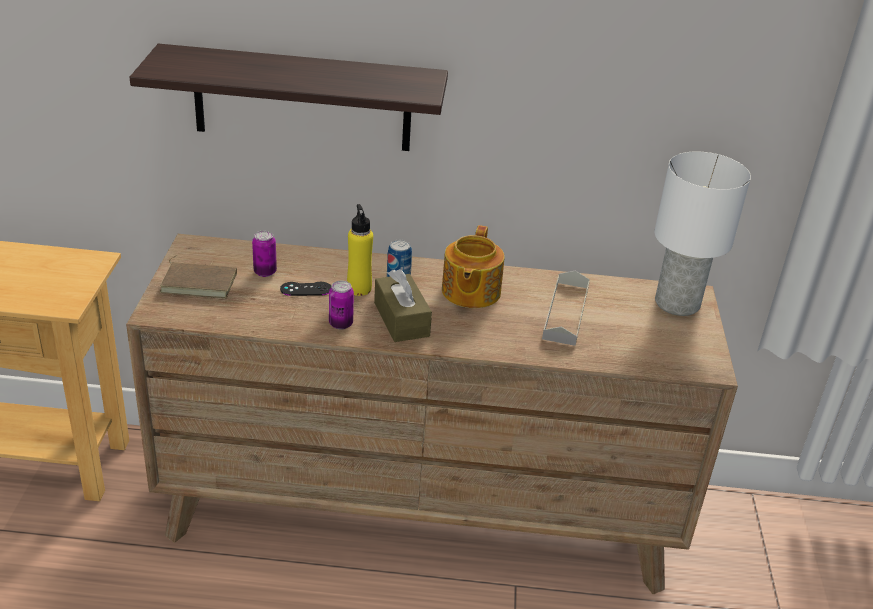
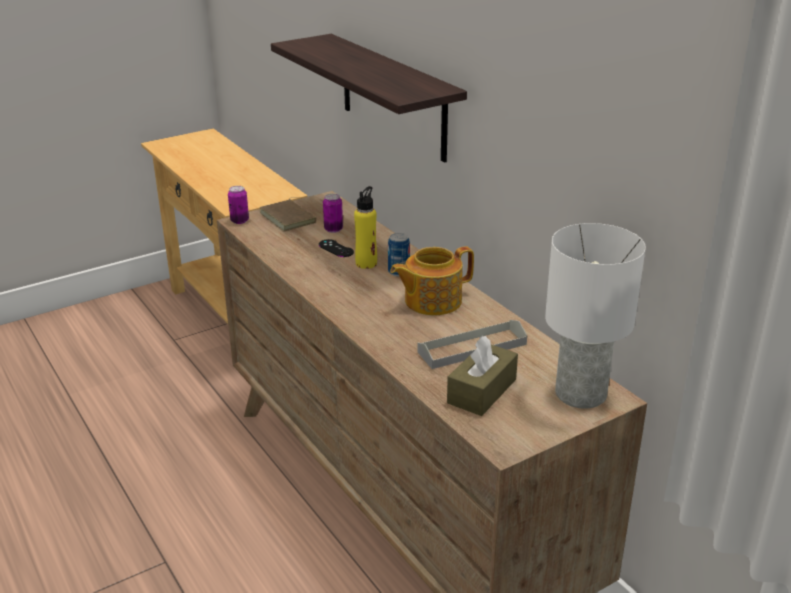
camera: 55 degrees right, 5 degrees down
(341, 324) = (314, 275): can -> can (239, 221)
(401, 319) = (353, 291): brown tissue box -> brown tissue box (482, 391)

